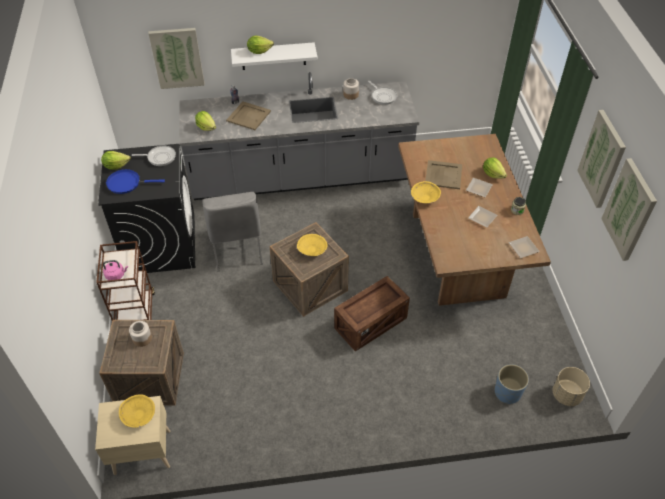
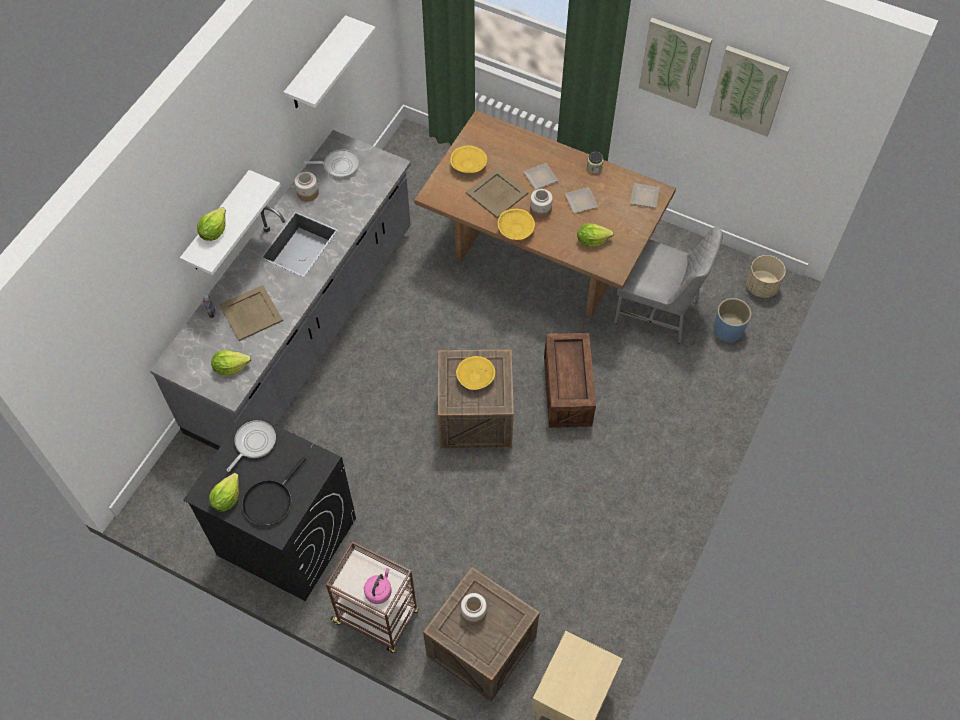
camera: 55 degrees left, 10 degrees up
(126, 183) = (270, 501): blue frying pan -> black frying pan
(139, 415) = (577, 663): yellow bowl -> yellow bowl (469, 165)
(177, 58) = (133, 323): picture -> none
(236, 248) = (362, 458): grey chair -> grey chair (658, 310)
(407, 22) = (317, 65): none -> white shelf
(453, 201) = (540, 210): none -> jar
(493, 174) = (530, 152): lettuce -> lettuce (592, 241)

